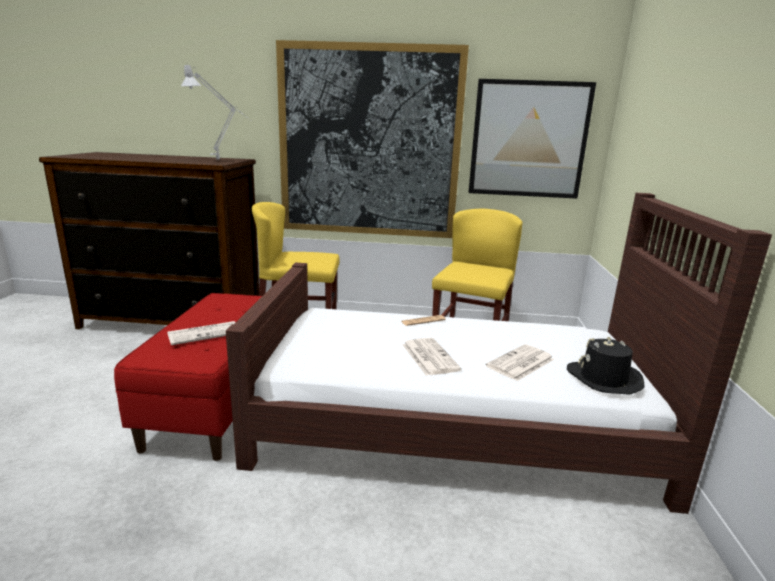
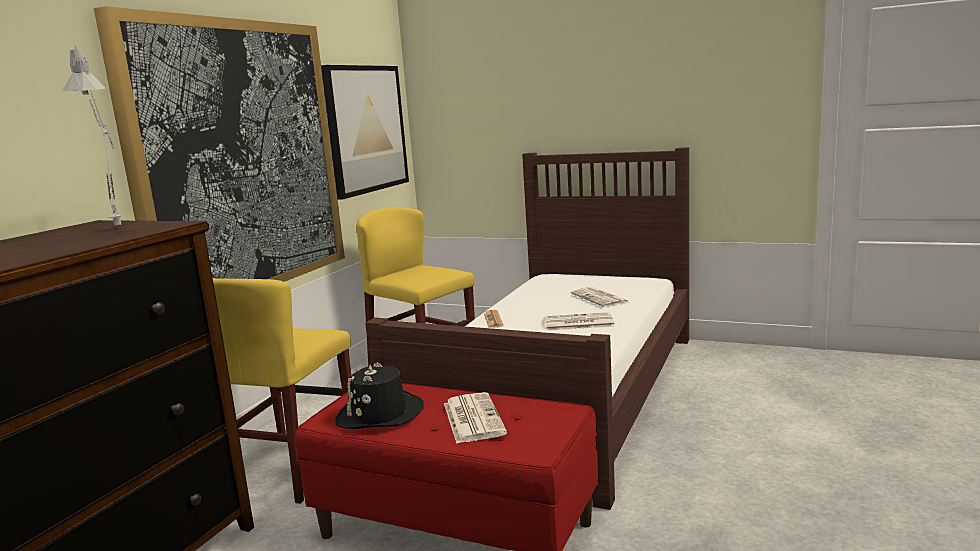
camera: 70 degrees left, 5 degrees down
(604, 378) = (631, 282): black hat -> black hat (380, 414)

